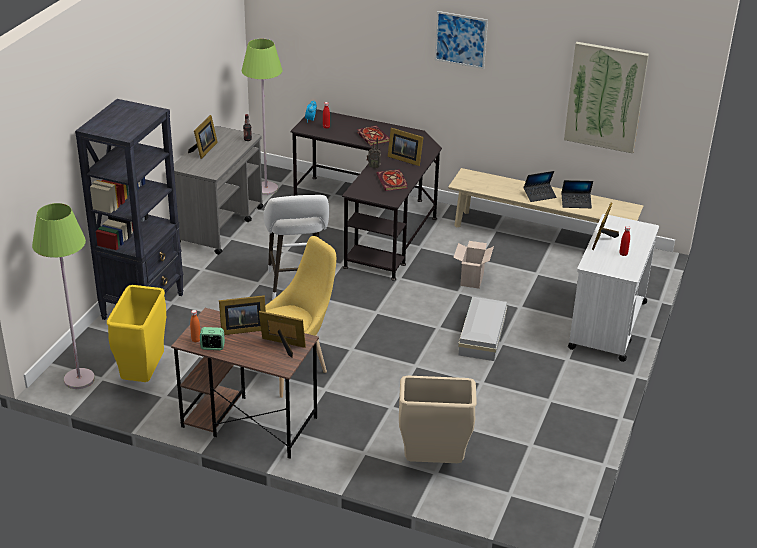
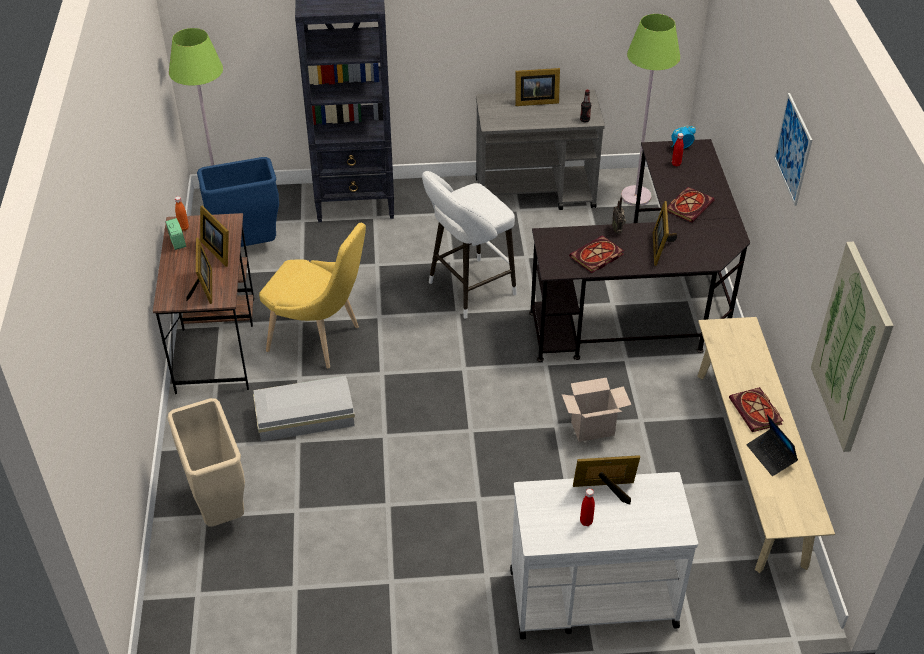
camera: 65 degrees right, 10 degrees up
(144, 376) = (248, 248): yellow trash can -> blue trash can
(483, 335) = (482, 477): white storage box -> white storage box (306, 417)
(539, 195) = (757, 412): laptop -> book

